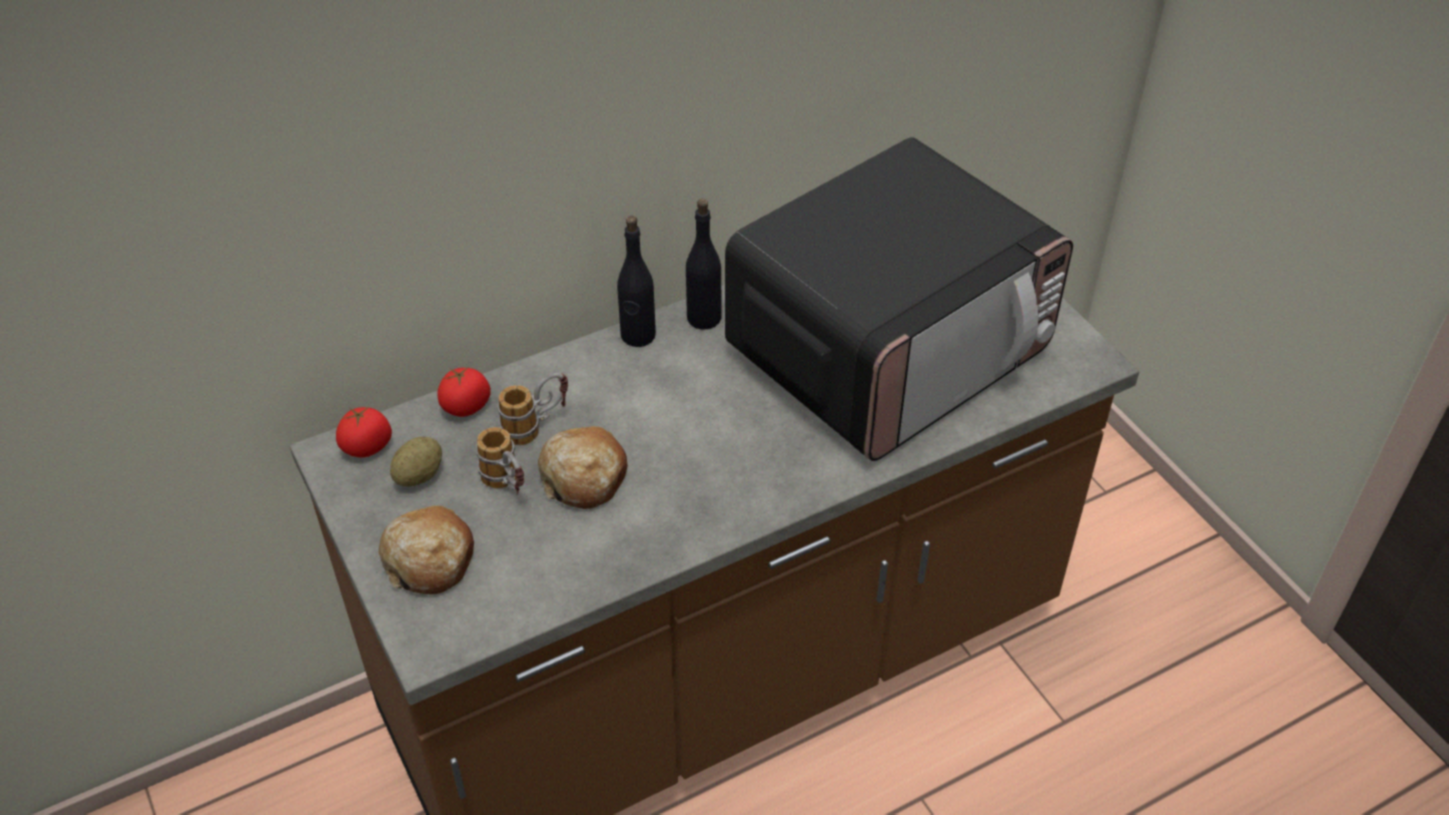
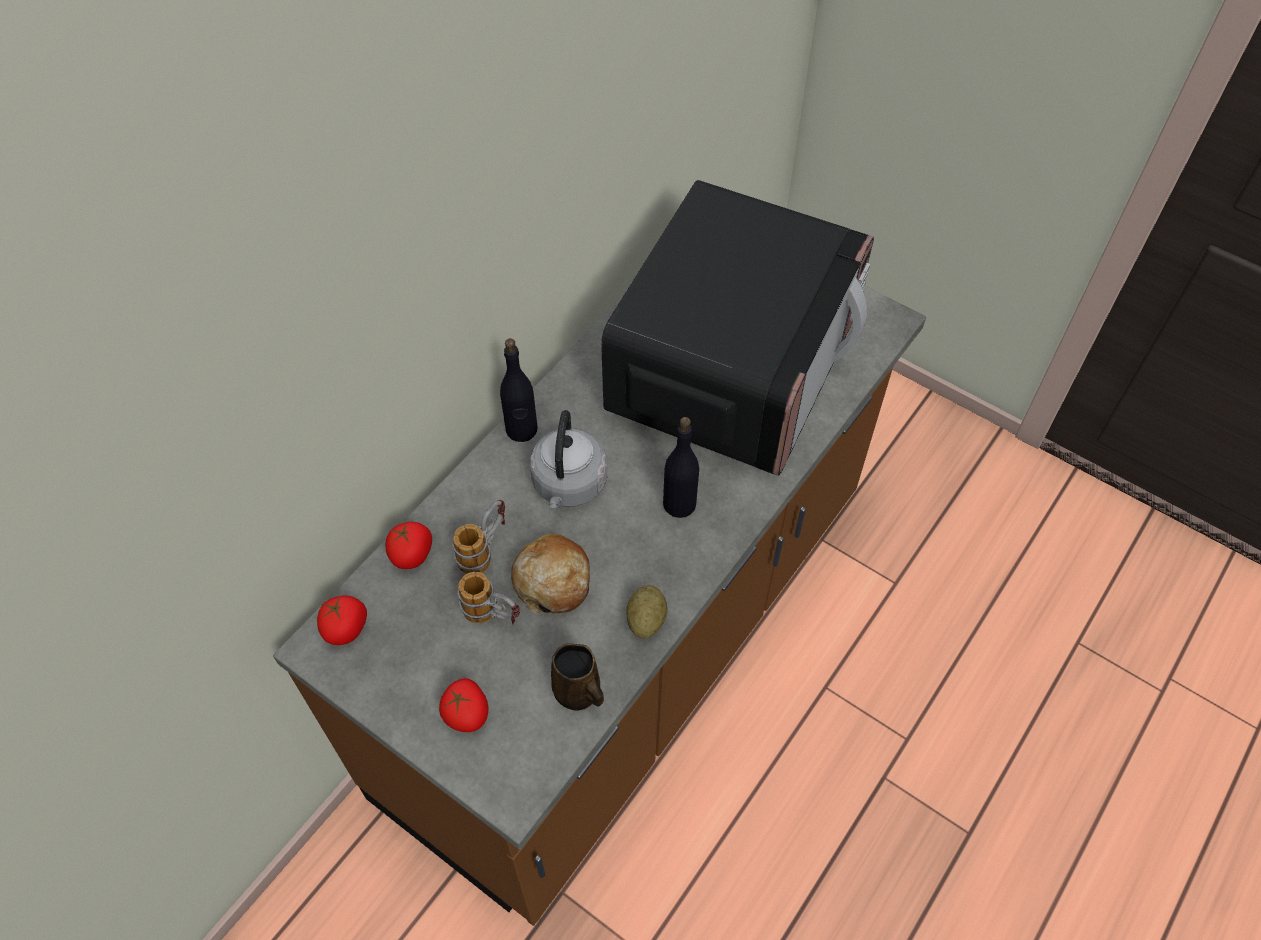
camera: 25 degrees left, 10 degrees up
(419, 475) = (409, 637): potato -> potato (646, 620)
(429, 560) = (466, 713): bread -> tomato
(546, 585) = (579, 693): none -> brown mug
(653, 400) = (569, 485): none -> grey kettle
(704, 317) = (567, 392): black bottle -> black bottle (679, 503)

